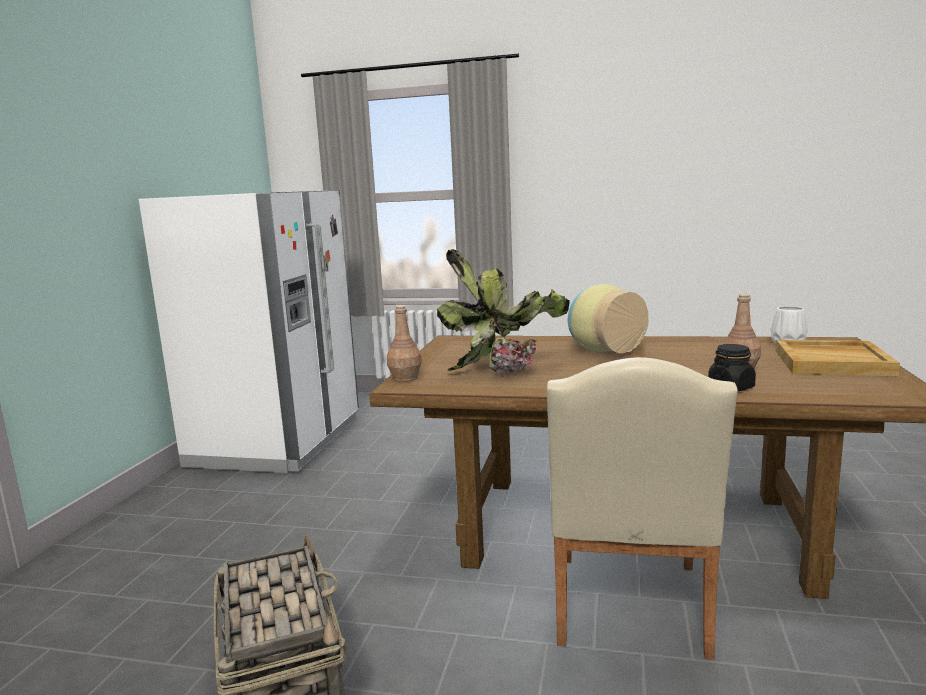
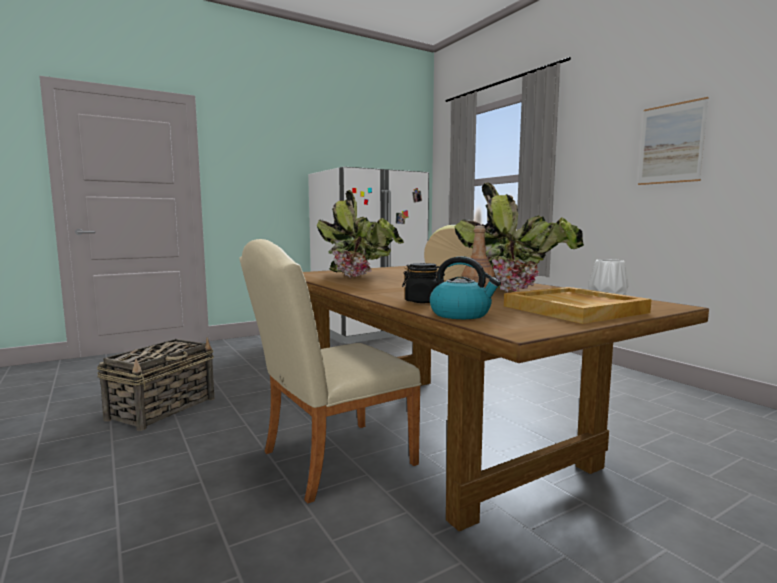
camera: 45 degrees right, 5 degrees down
(405, 378) = (312, 272): brown bottle -> none
(640, 166) = (671, 143): none -> picture
(709, 351) = (516, 290): none -> potted plant
(823, 393) = (461, 314): none -> kettle

